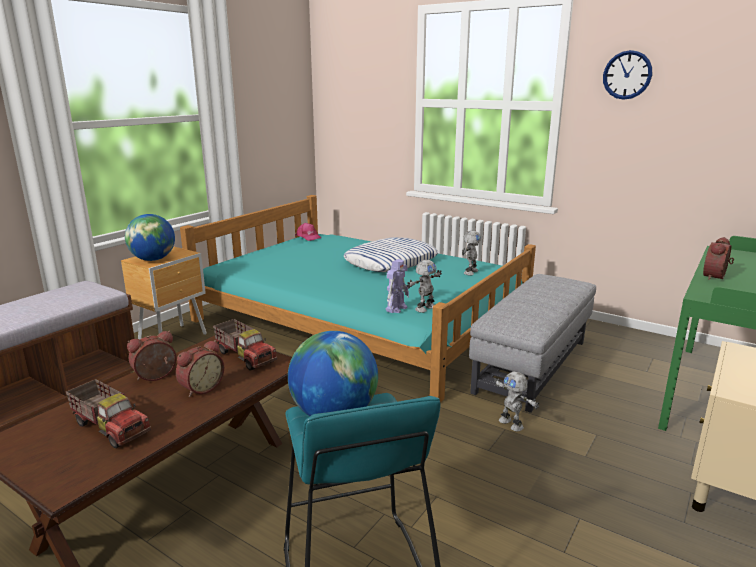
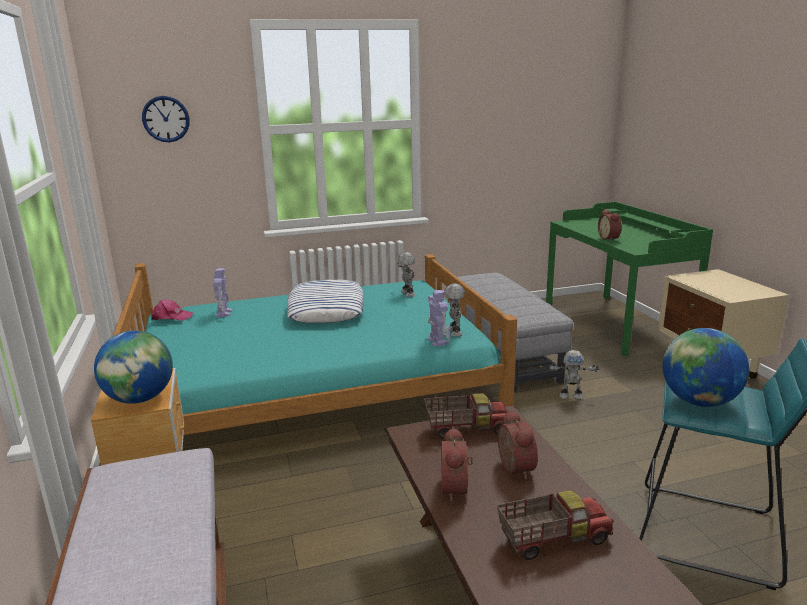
camera: 50 degrees left, 0 degrees up
(335, 244) = (224, 313): none -> toy robot
(627, 75) = (470, 93): wall clock -> wall clock (166, 119)

